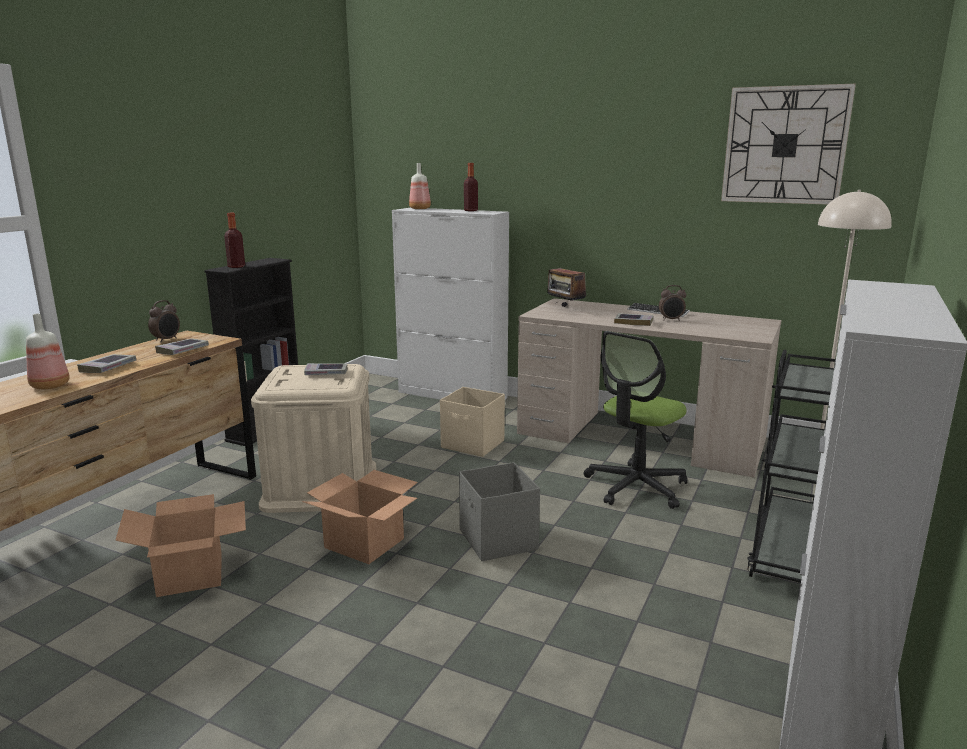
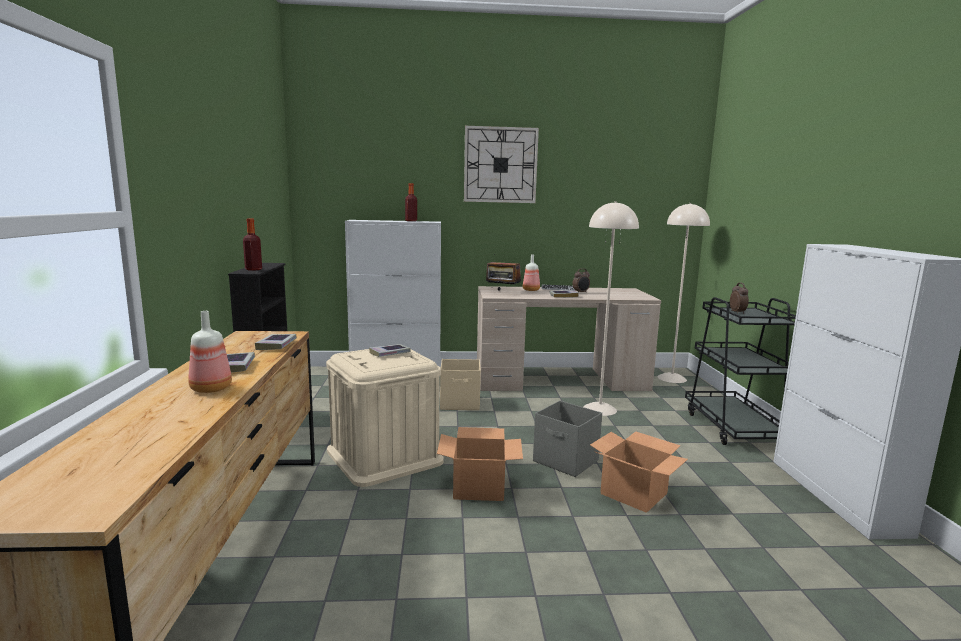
camera: 30 degrees left, 5 degrees down
(167, 340) = (237, 339): alarm clock -> alarm clock (737, 312)
(189, 573) = (367, 552): cardboard box -> cardboard box (632, 493)
(420, 208) = (365, 220): bottle -> bottle (531, 290)
(636, 487) = (599, 409): office chair -> beige floor lamp
(785, 145) = (632, 176): wall clock -> wall clock (500, 165)

